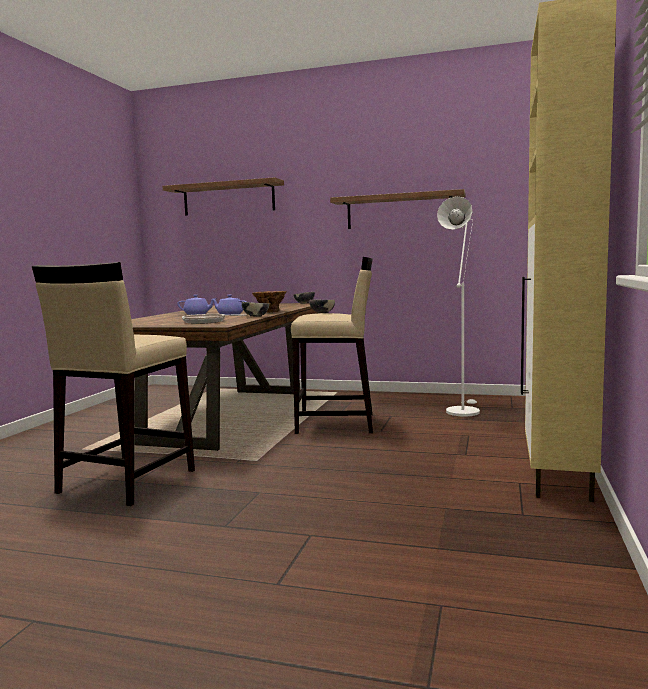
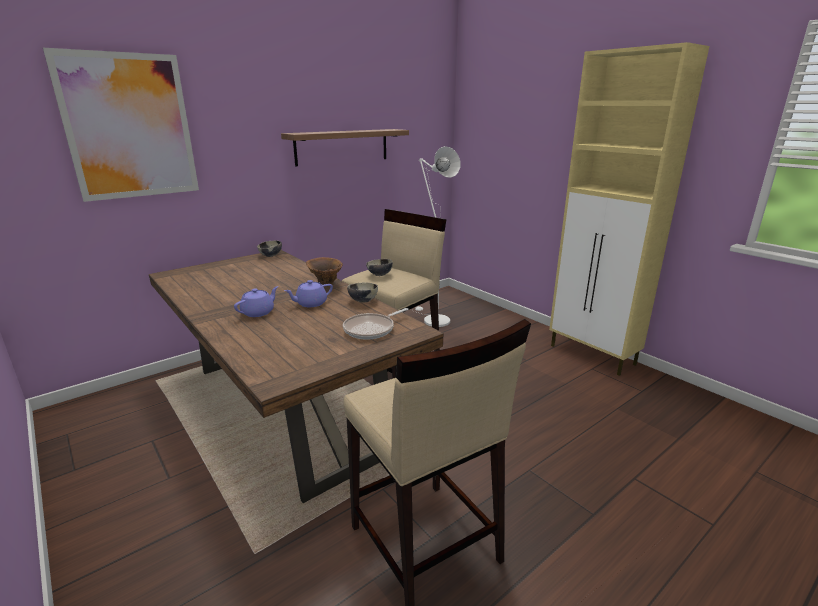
camera: 55 degrees left, 15 degrees up
(228, 198) = (129, 127): shelf -> picture

